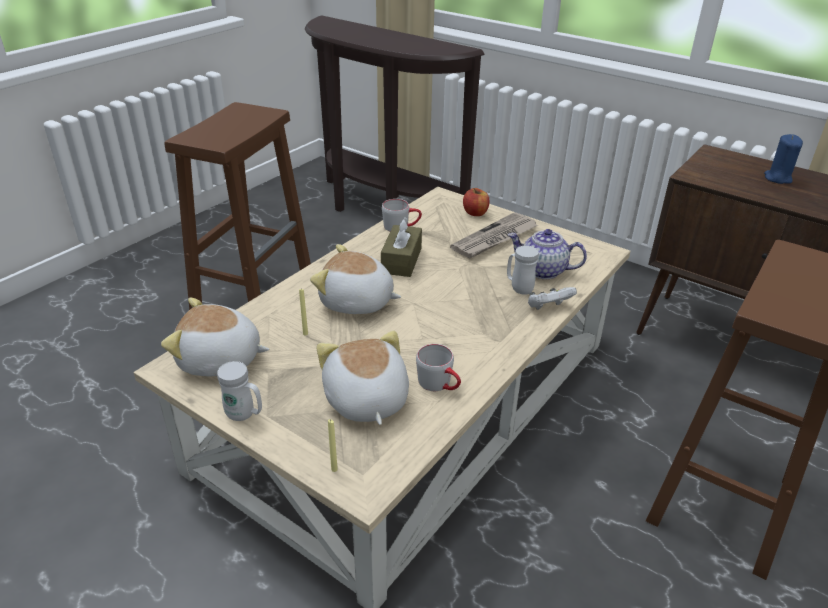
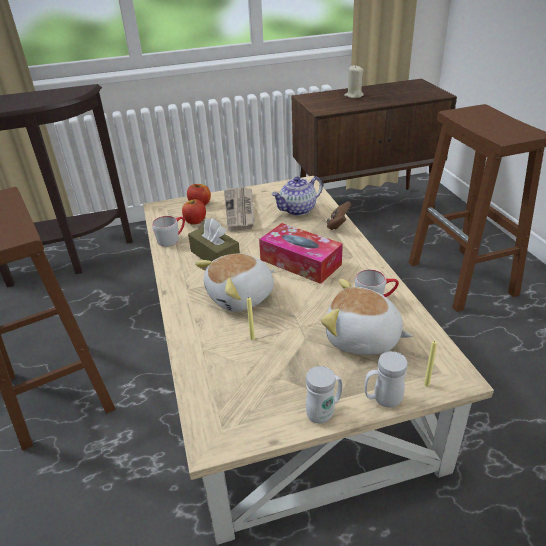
camera: 50 degrees left, 0 degrees up
(220, 360) = (235, 402): plush toy -> none
(443, 224) = (195, 221): none -> apple
(448, 312) = (300, 262): none -> tissue box
(518, 288) = (305, 225): white mug -> white mug (382, 400)
(548, 308) = (338, 225): white game controller -> brown game controller
(777, 178) = (353, 95): blue candle -> beige candle

